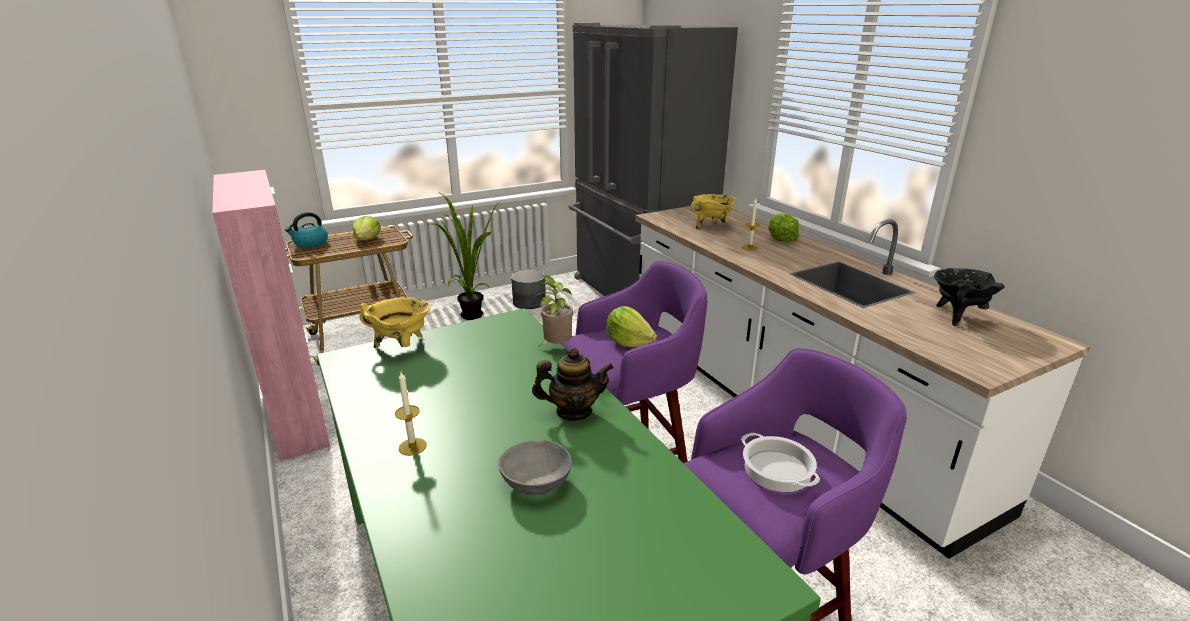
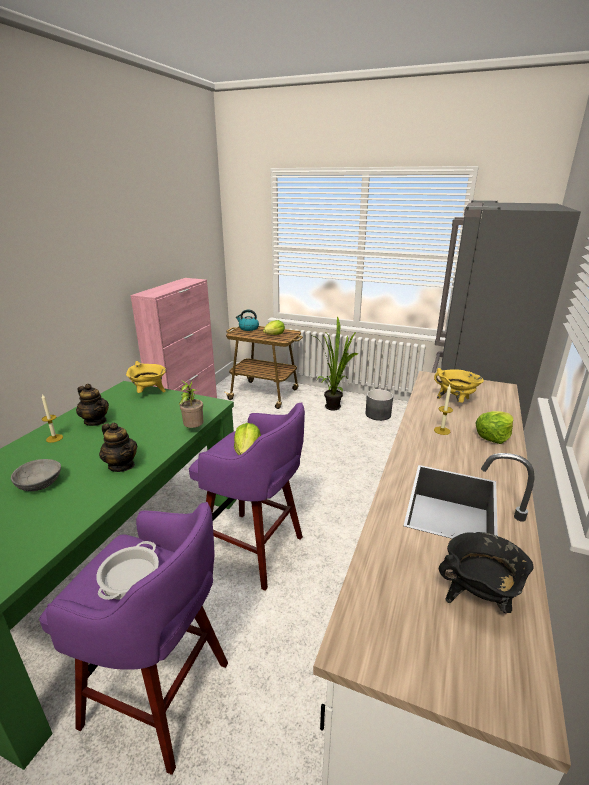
camera: 50 degrees right, 0 degrees up
(416, 403) = (95, 421): none -> teapot

